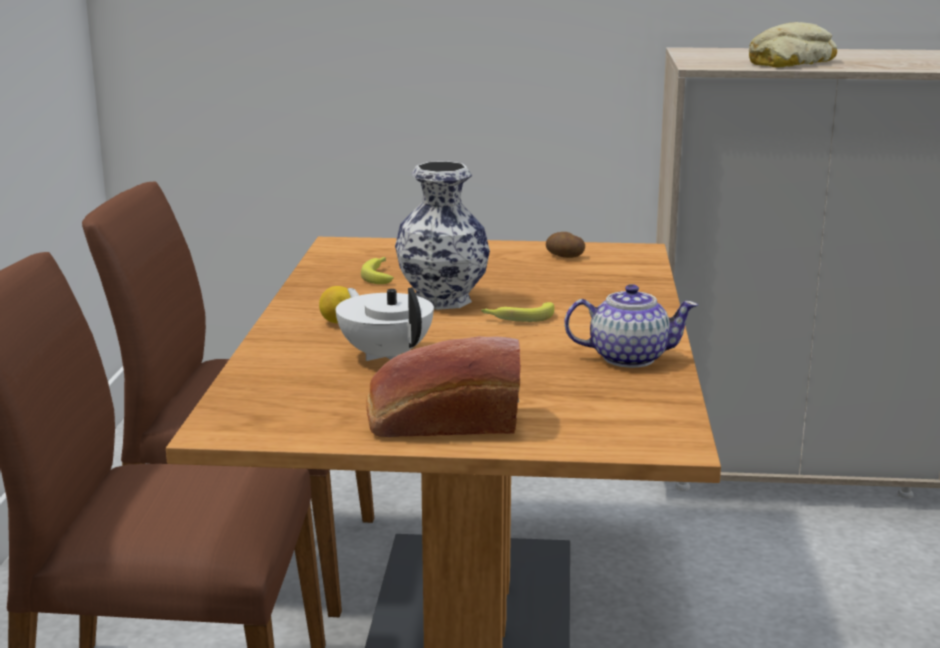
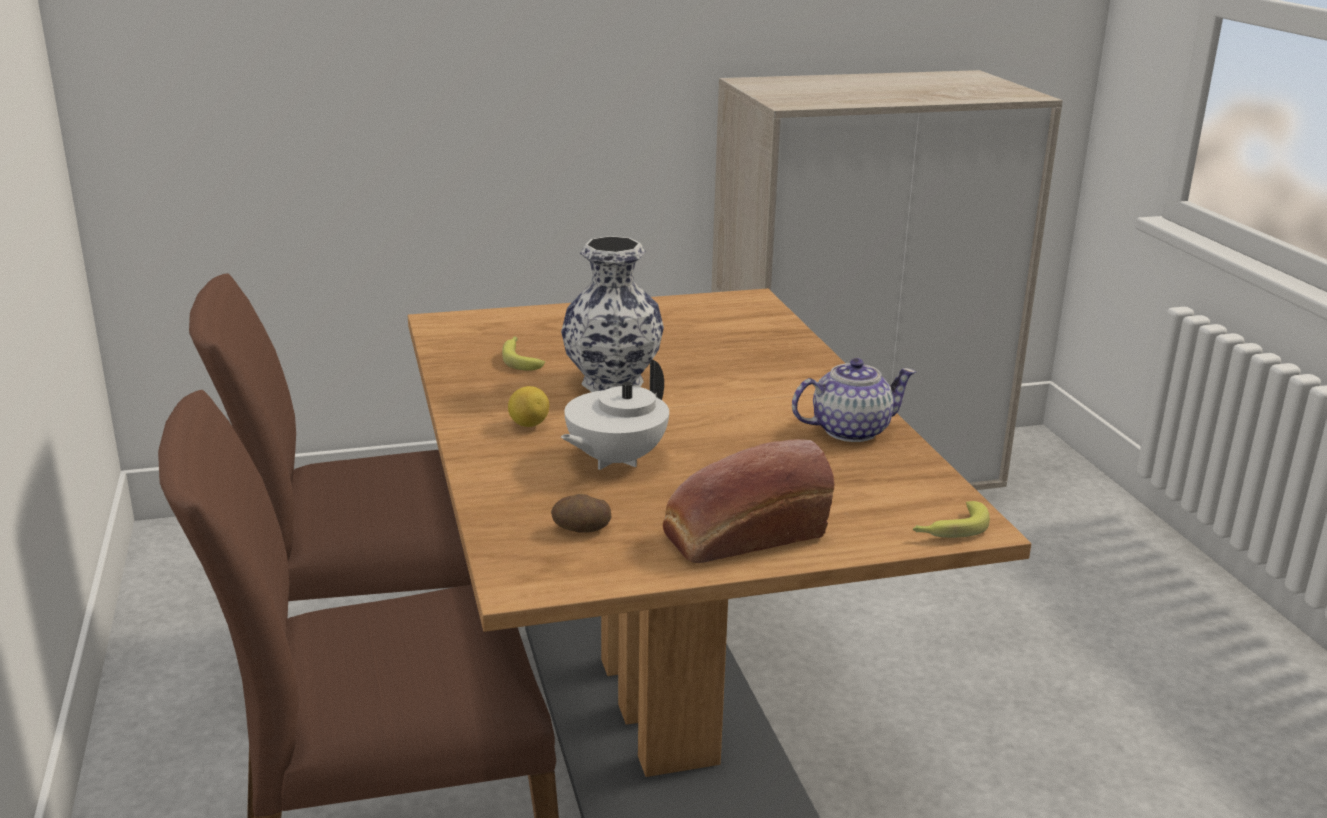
camera: 20 degrees left, 5 degrees up
(386, 355) = (614, 460): white teapot -> white teapot turned 90 degrees counterclockwise
(518, 318) = (706, 395): banana -> banana (949, 529)
(564, 256) = (687, 314): potato -> potato (581, 529)
(788, 62) = (862, 94): bread -> none

